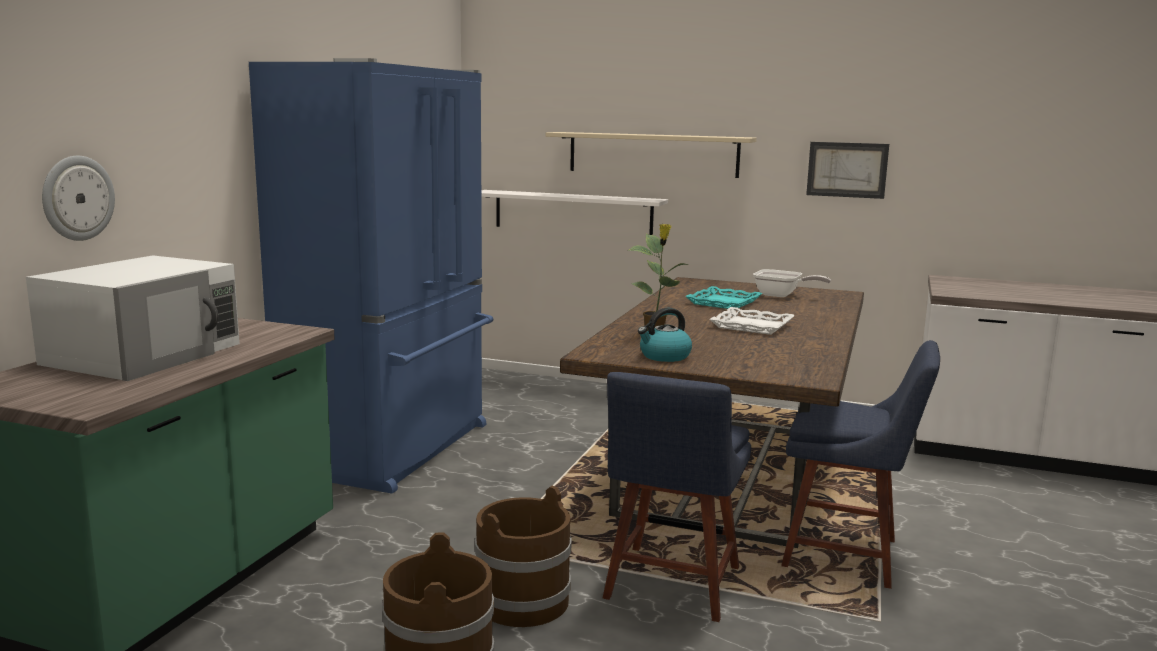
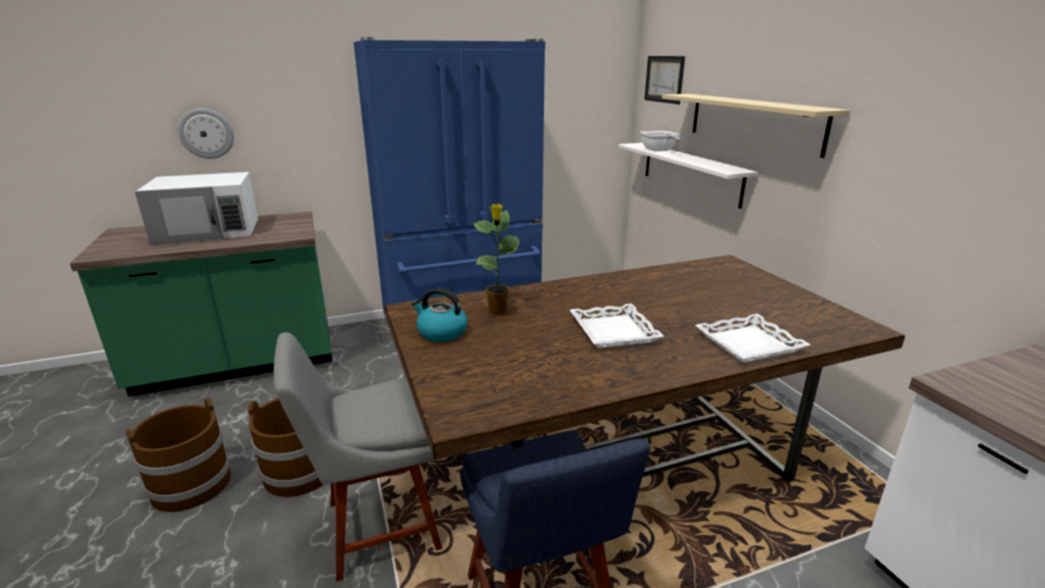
camera: 50 degrees right, 10 degrees up
(671, 586) = (376, 527): blue chair -> grey chair
(724, 303) = (677, 296): turquoise tray -> none
(781, 295) = (770, 307): frying pan -> frying pan (659, 150)
(823, 312) = (748, 343): none -> white tray
(847, 169) = (953, 164): picture -> picture (664, 79)

